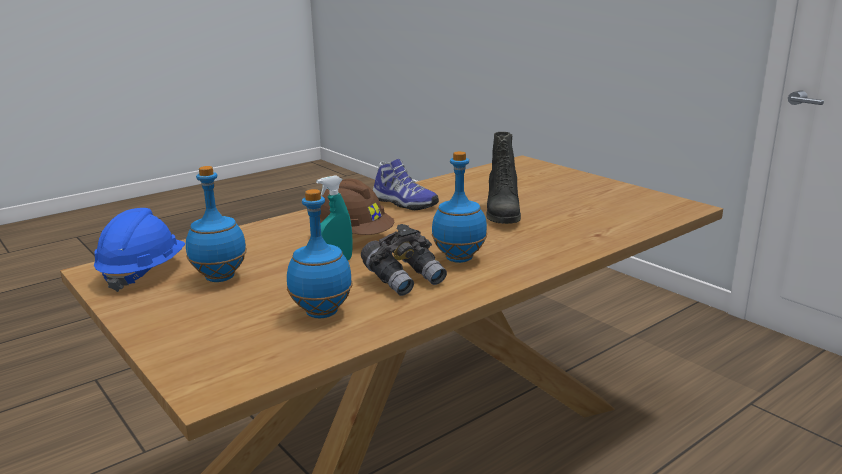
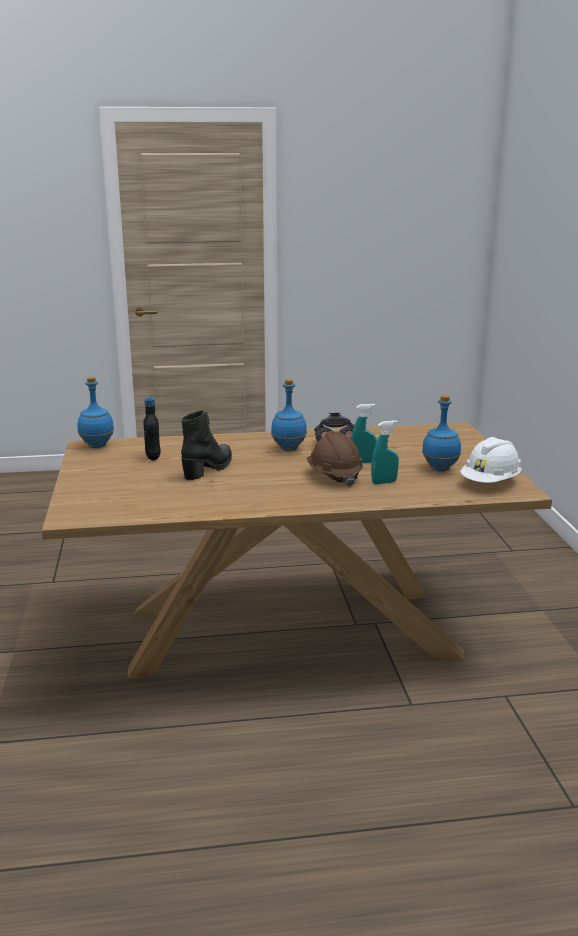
camera: 150 degrees left, 0 degrees up
(143, 273) = (490, 483): blue hard hat -> white hard hat
(286, 242) = (384, 482): none -> turquoise spray bottle
(322, 313) = (392, 441): blue bottle -> blue bottle (97, 446)
(403, 204) = (261, 495): shoe -> none
(586, 212) = (153, 457): none -> black bottle

